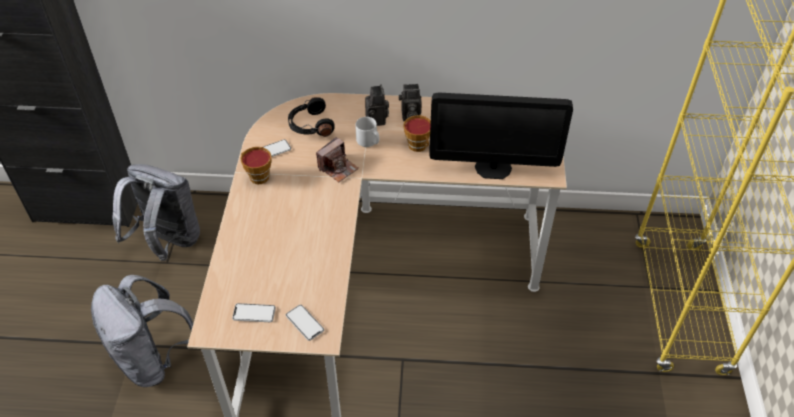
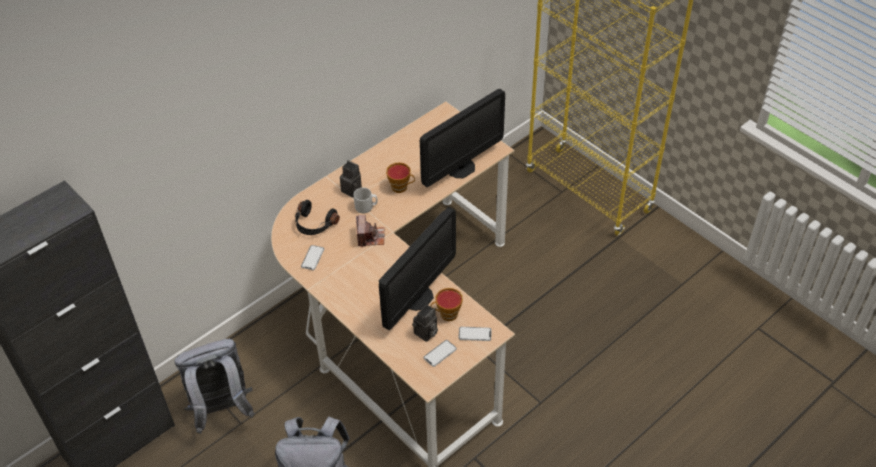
camera: 45 degrees left, 0 degrees up
(257, 176) = (326, 280): cup -> cup (446, 314)
(304, 249) = (417, 297): none -> monitor
(409, 116) = (369, 173): camera -> camera (426, 334)

